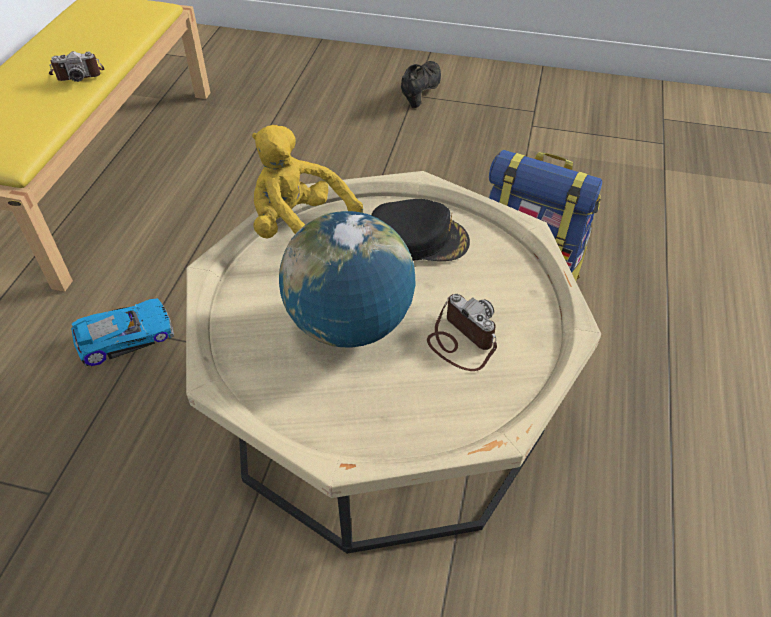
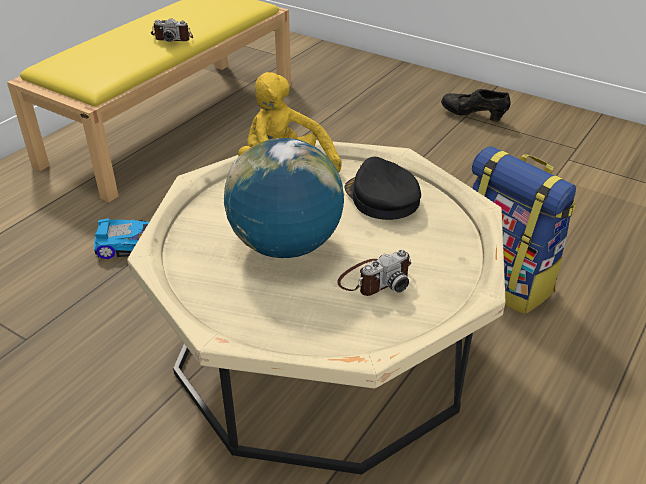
camera: 20 degrees right, 10 degrees down
(420, 238) = (381, 198): black cap -> black cap turned 150 degrees counterclockwise
(421, 93) = (473, 116): black shoe -> black shoe turned 105 degrees counterclockwise
(461, 340) = (374, 279): camera -> camera turned 75 degrees clockwise

